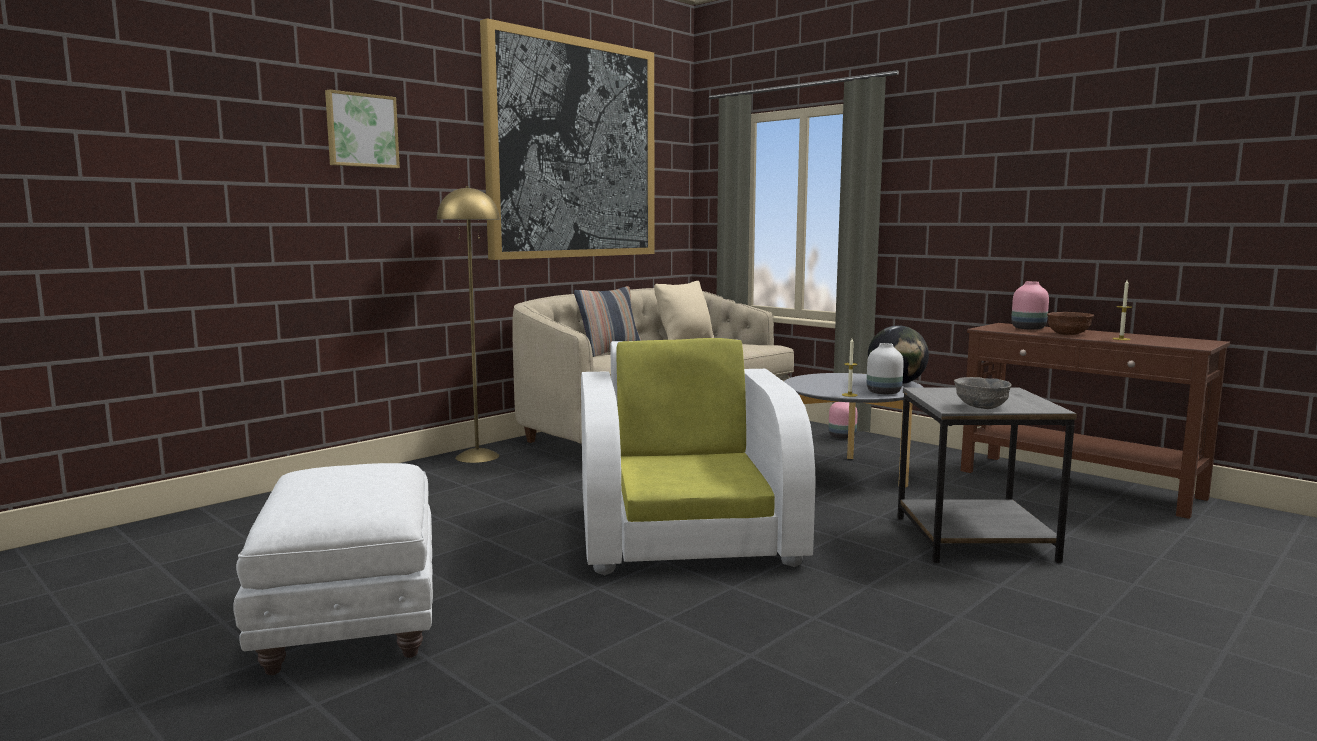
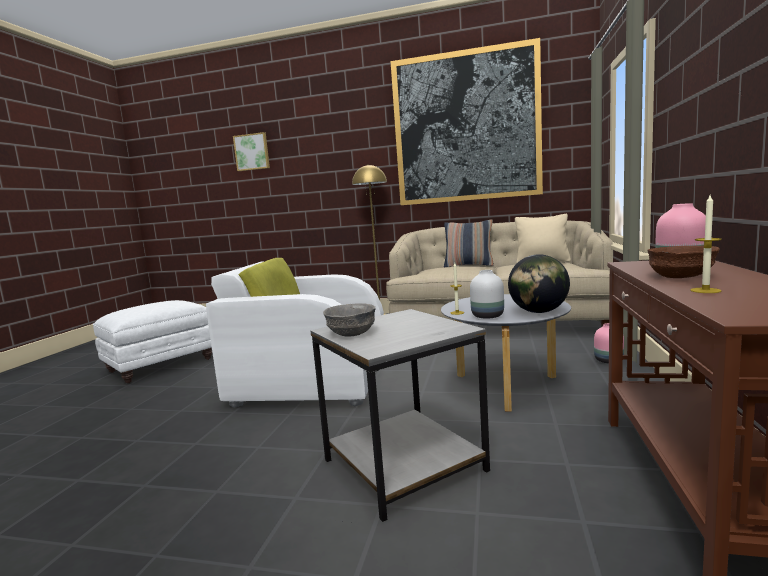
camera: 60 degrees right, 0 degrees up
(361, 130) = (325, 143): picture -> picture (252, 152)
(686, 533) = (312, 380): white armchair -> white armchair turned 135 degrees counterclockwise

